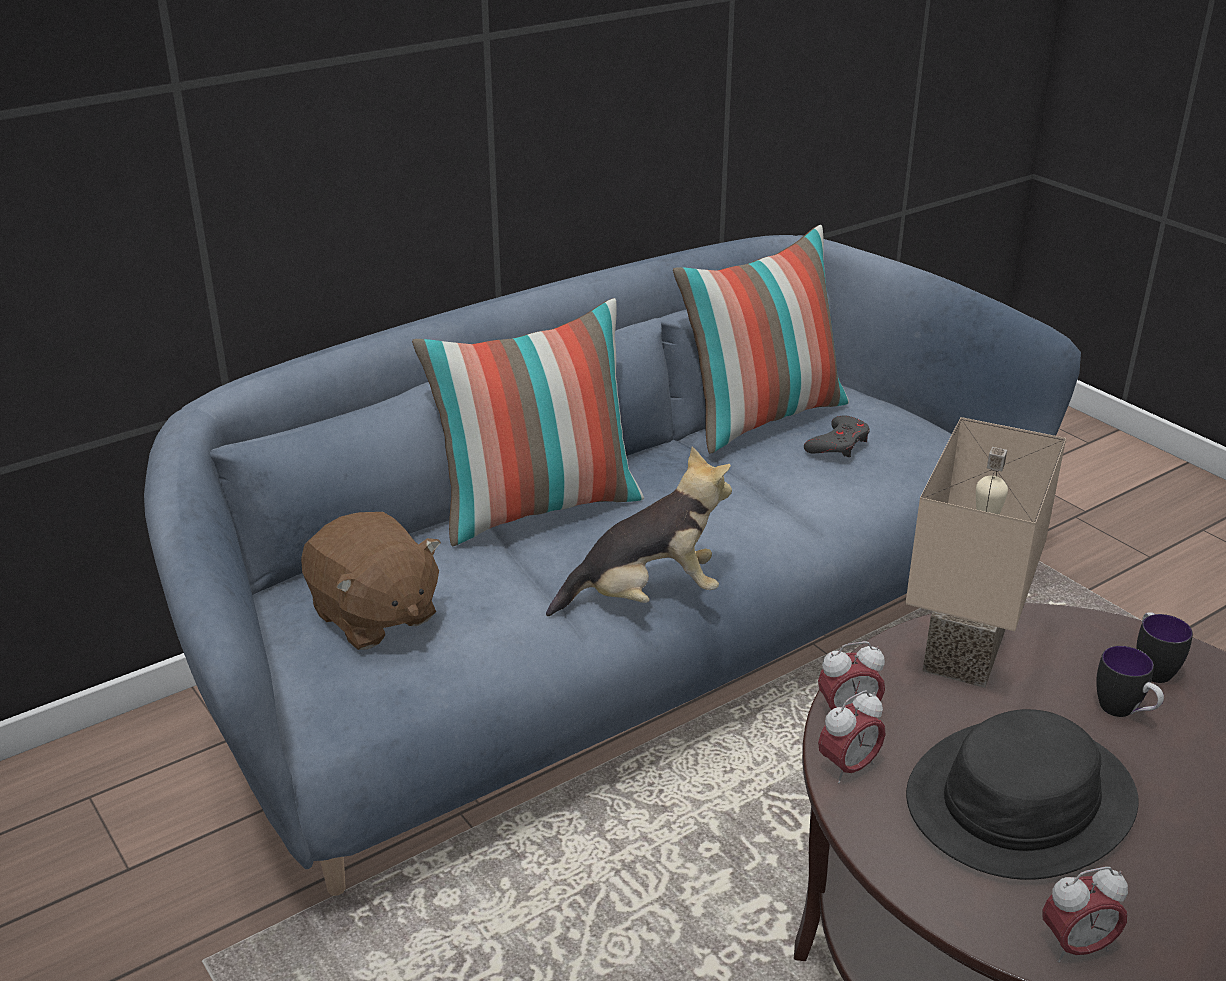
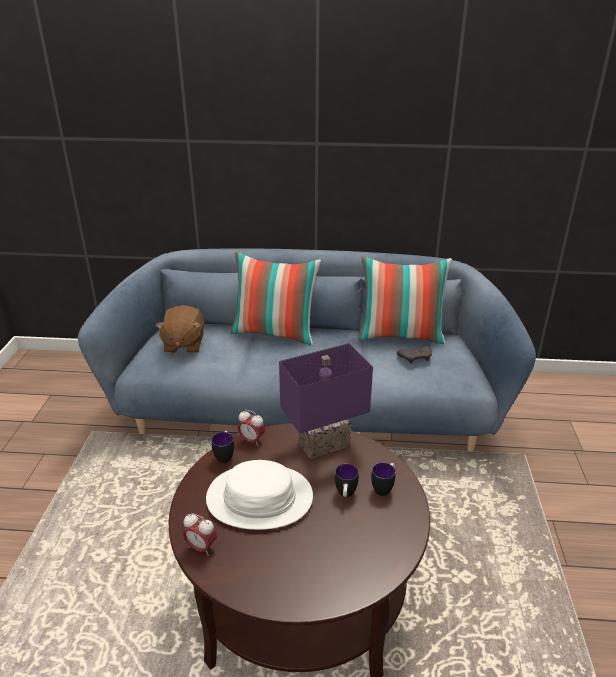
camera: 40 degrees right, 0 degrees up
(646, 596) = (271, 378): plush toy -> none
(848, 767) = (225, 455): alarm clock -> mug
(959, 648) = (323, 442): beige table lamp -> purple table lamp
(1021, 801) = (259, 498): black hat -> white hat

